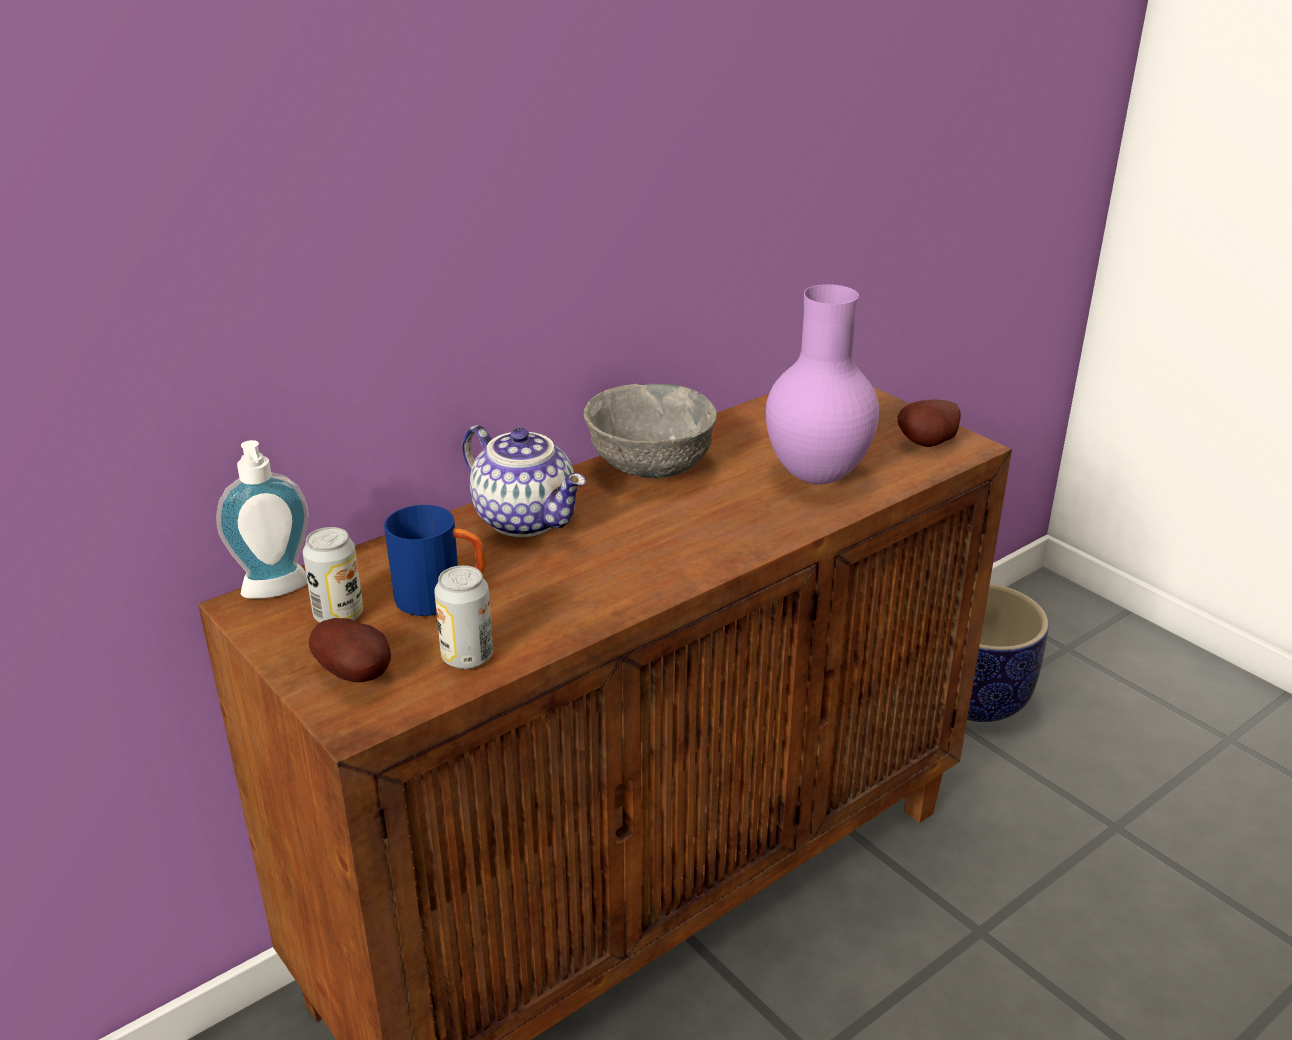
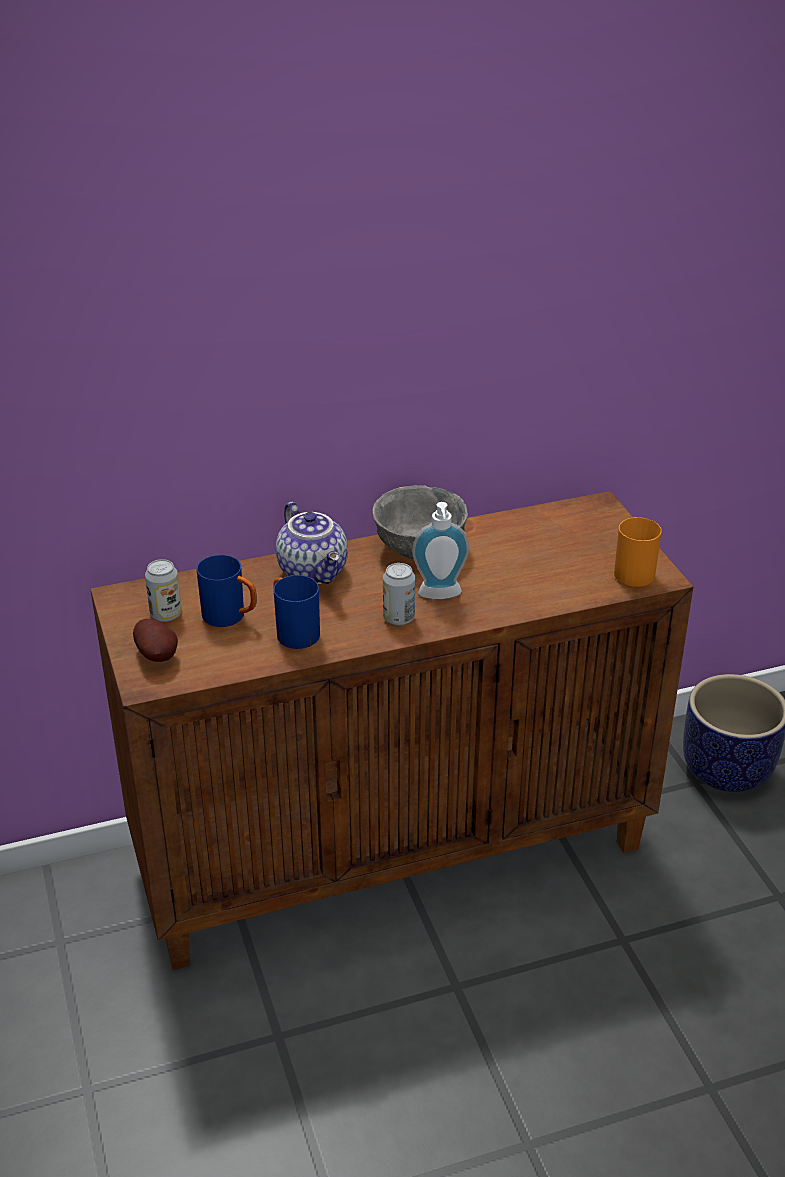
camera: 20 degrees right, 5 degrees up
(277, 592) = (137, 590): soap dispenser -> soap dispenser (440, 596)
(467, 657) = (226, 659): can -> can (398, 618)
(545, 600) = (293, 632): none -> blue mug
(817, 478) = (530, 581): purple vase -> none
(929, 445) = (632, 570): potato -> orange mug

